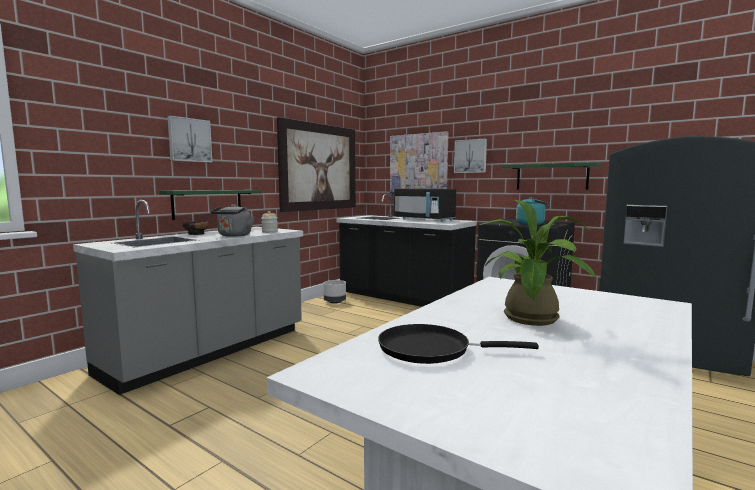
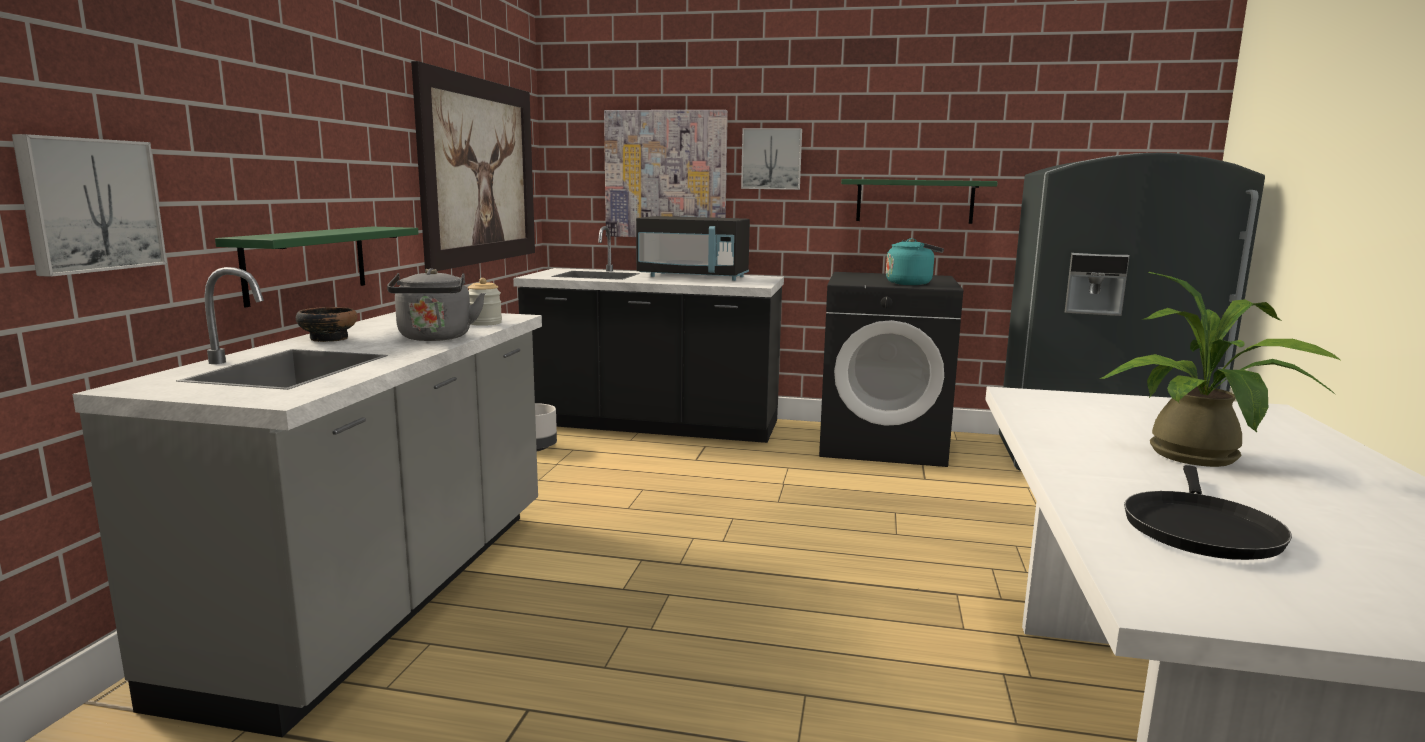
camera: 25 degrees left, 5 degrees up
(189, 140) = (264, 112): picture -> picture (90, 205)
(431, 349) = (1199, 529): black frying pan -> black frying pan turned 45 degrees counterclockwise

